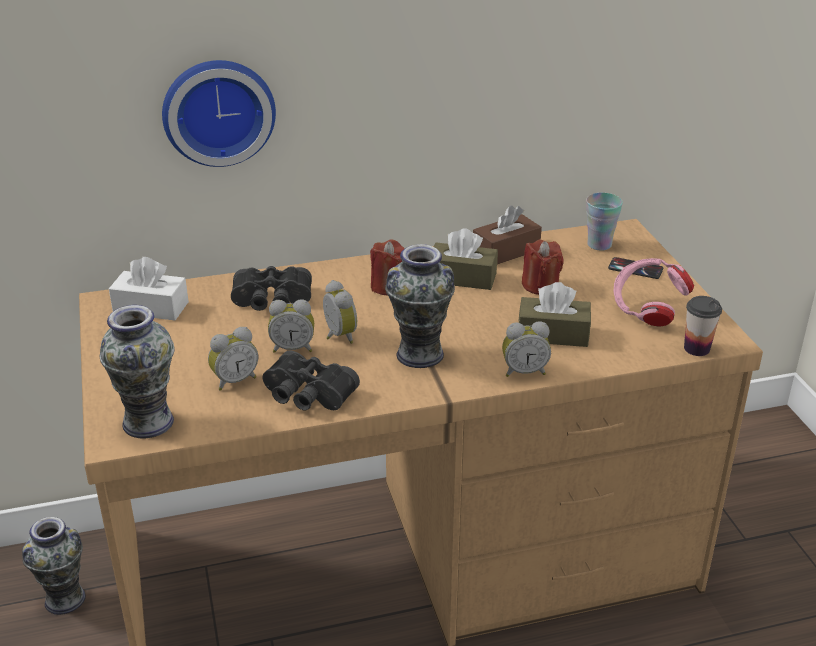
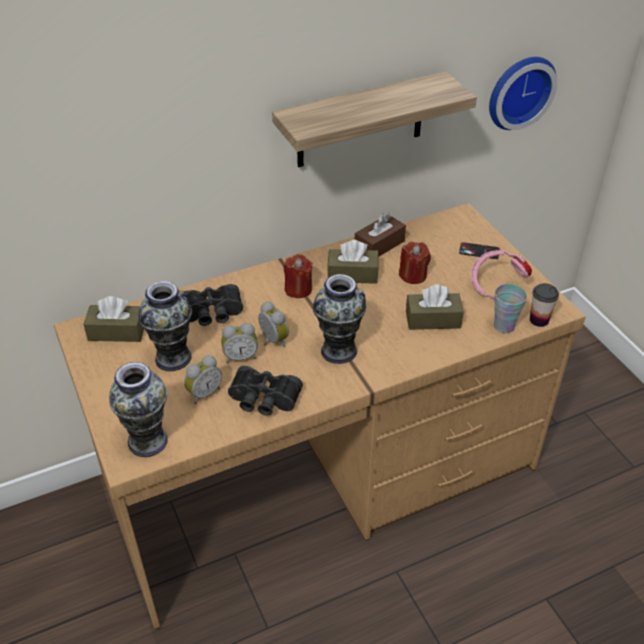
camera: 10 degrees left, 10 degrees up
(65, 599) = (69, 545): vase -> vase (173, 358)
(151, 307) = (117, 331): white tissue box -> brown tissue box
(218, 110) = (153, 171): wall clock -> wall clock (518, 91)
(488, 83) = (360, 121): none -> shelf
(524, 371) = (419, 356): alarm clock -> none
(599, 245) = (447, 231): cup -> cup (504, 326)

